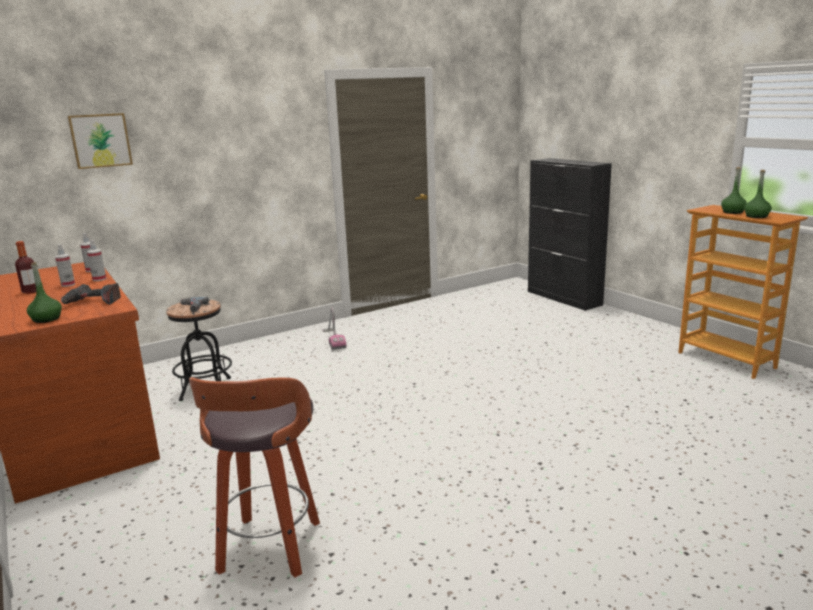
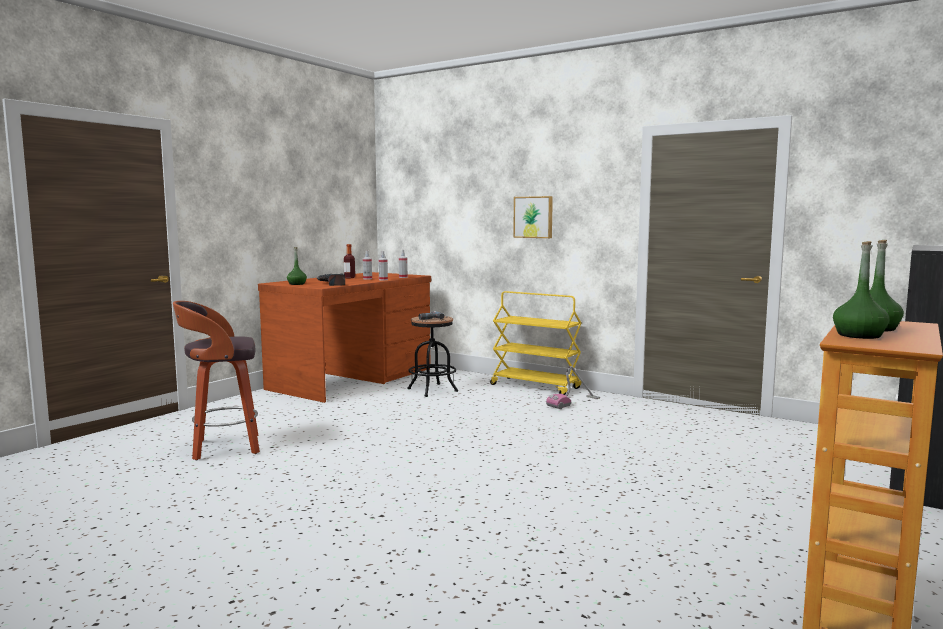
camera: 65 degrees right, 10 degrees down
(100, 140) = (454, 189): picture -> picture (533, 217)
(266, 343) = (536, 386): none -> yellow cart

